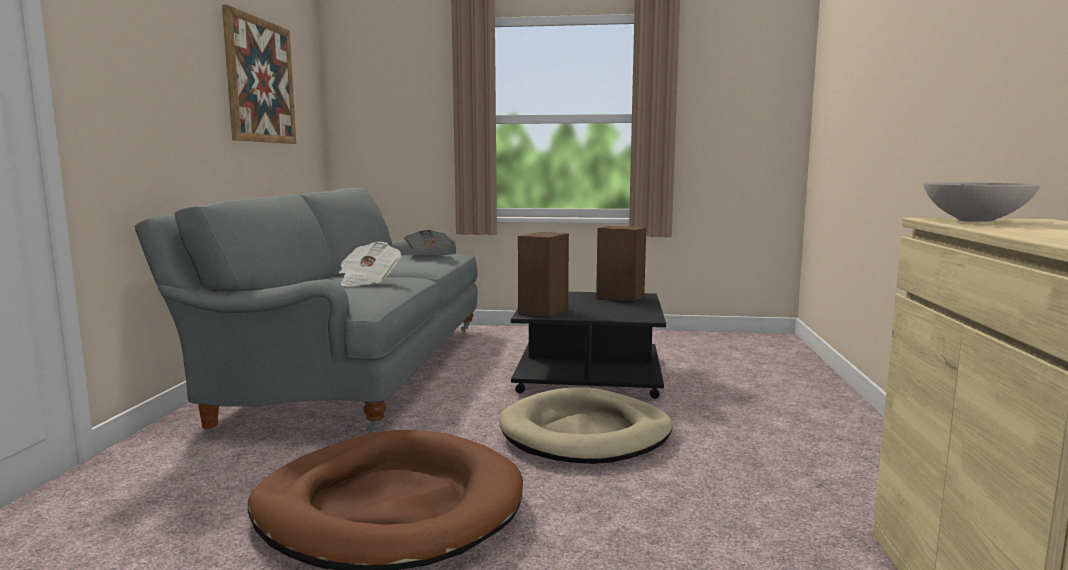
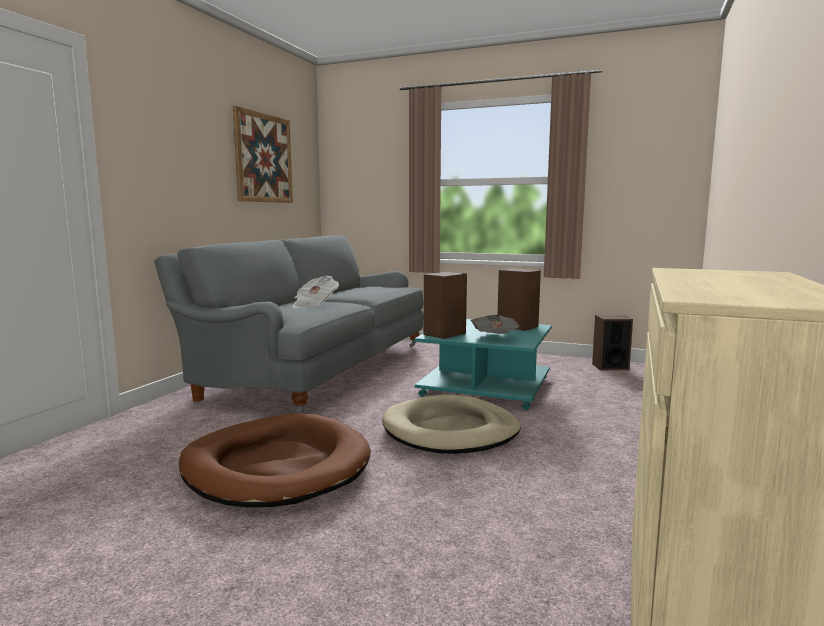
camera: 15 degrees right, 0 degrees up
(429, 255) = (382, 287): newspaper -> newspaper (495, 338)
(587, 374) = (484, 386): black coffee table -> turquoise coffee table
(711, 339) = (610, 367): none -> speaker
(974, 220) = (700, 272): white bowl -> none

